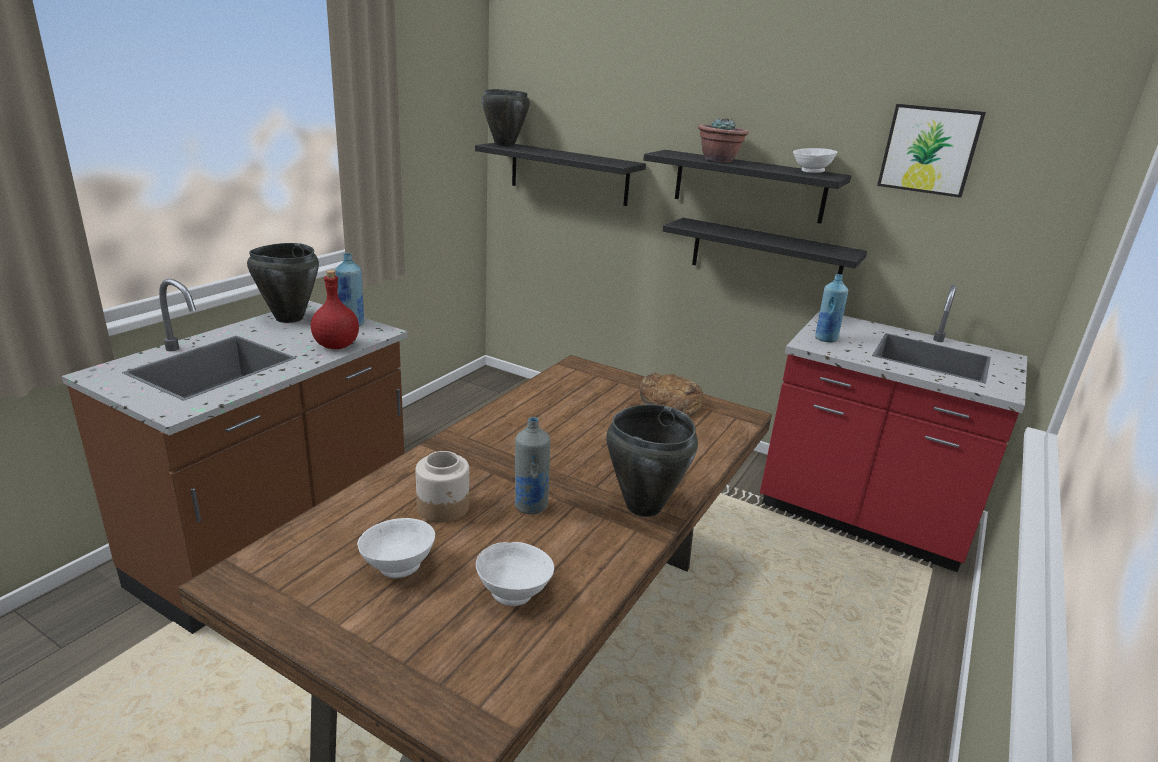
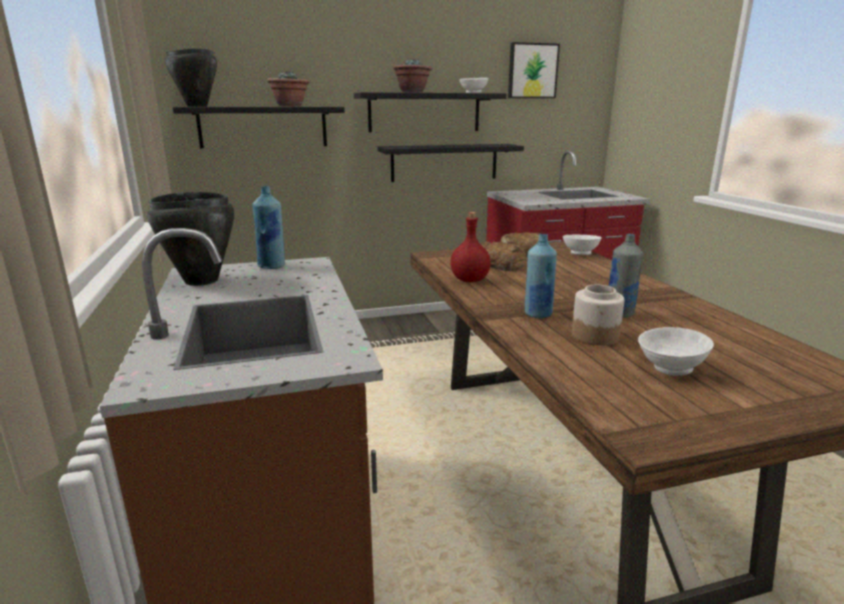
camera: 45 degrees left, 5 degrees down
(337, 346) = (312, 279): red bottle -> red bottle (470, 280)
(515, 593) = (731, 344): white bowl -> white bowl (580, 253)
(580, 158) = (290, 106): none -> potted plant
(605, 403) = (499, 263): none -> bread
(642, 506) = (648, 290): black cooking pot -> none
(825, 339) = (528, 199): blue bottle -> blue bottle (537, 314)

